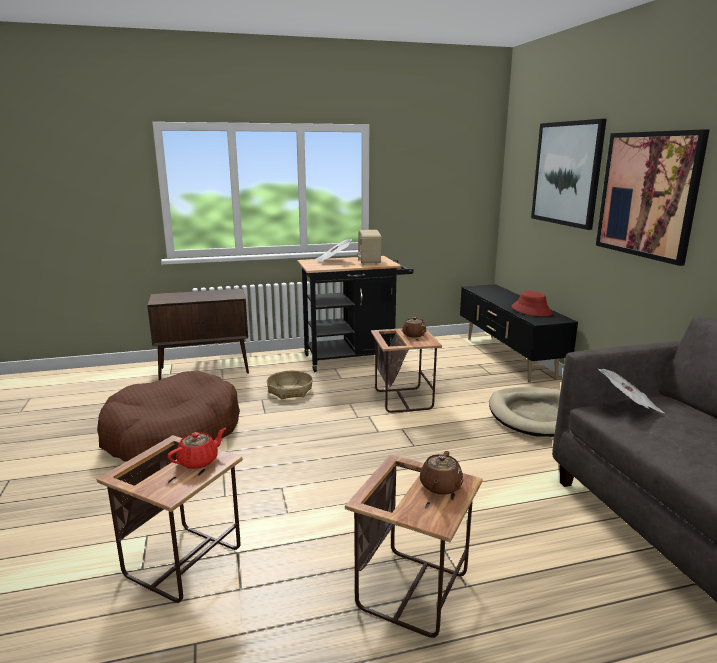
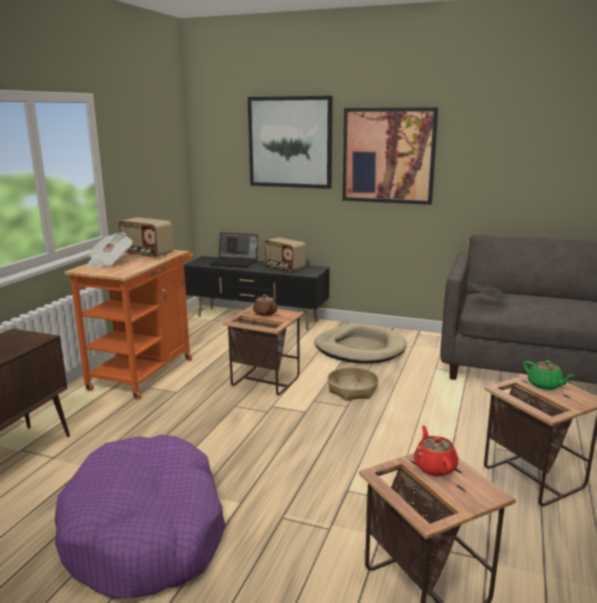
camera: 55 degrees left, 0 degrees up
(172, 433) = (146, 532): brown dog bed -> purple dog bed
(290, 391) = (159, 426): basket -> basket (352, 390)
(354, 359) = (145, 371): black cart -> orange cart
(440, 486) = (545, 385): brown teapot -> green teapot
(505, 295) = (235, 262): none -> laptop
(531, 310) = (284, 268): red hat -> radio

